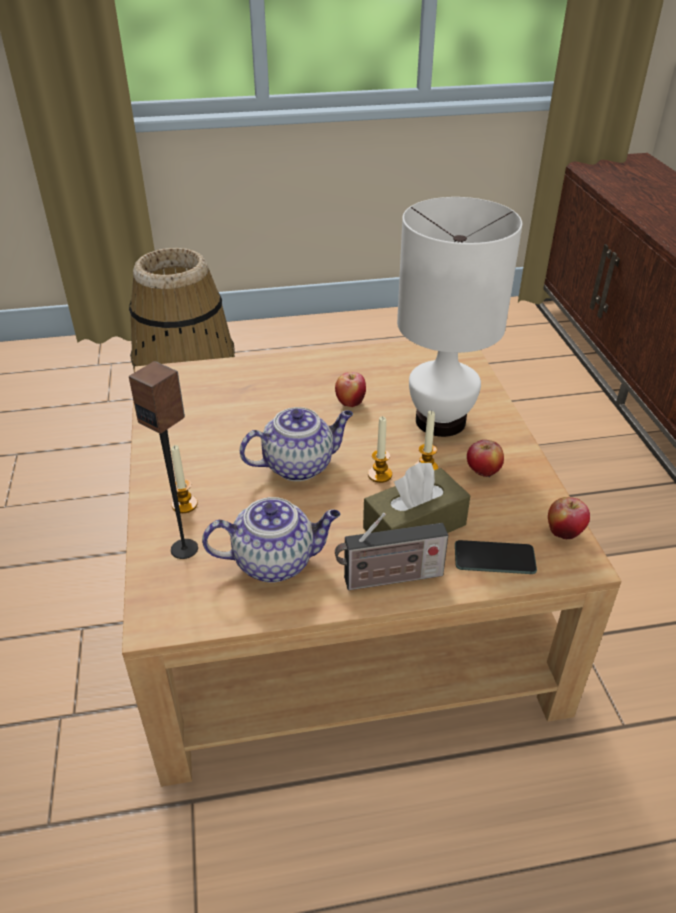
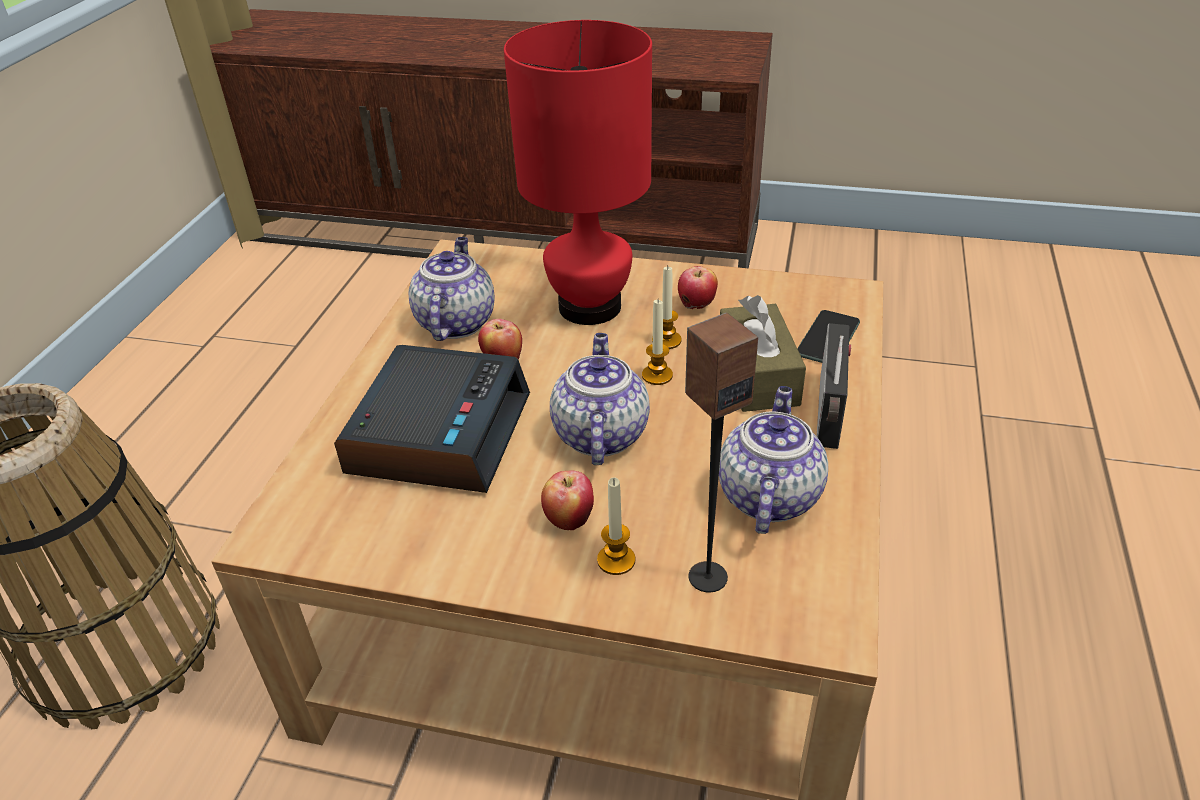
camera: 65 degrees left, 0 degrees up
(265, 401) = (439, 433): none -> alarm clock
(379, 371) = (455, 322): none -> teapot
(441, 421) = (591, 306): white table lamp -> red table lamp
(564, 532) = (810, 288): apple -> apple (569, 519)

